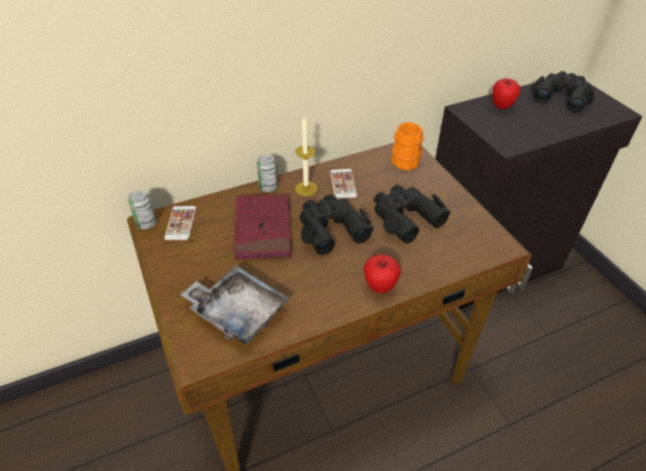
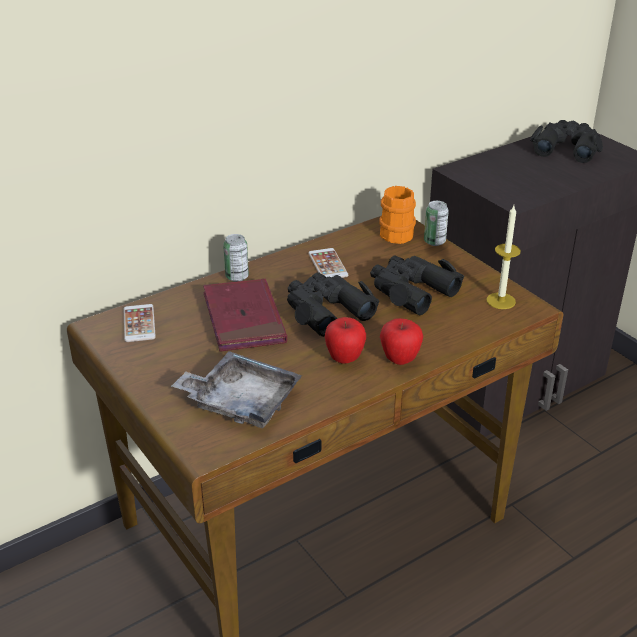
camera: 10 degrees left, 10 degrees down
(147, 224) = (96, 328): can -> can (434, 241)
(306, 188) = (284, 273): candle -> candle (501, 301)
(501, 106) = (499, 163): apple -> apple (345, 358)

